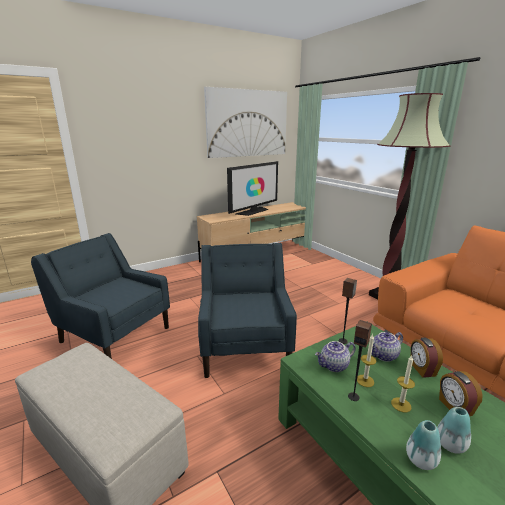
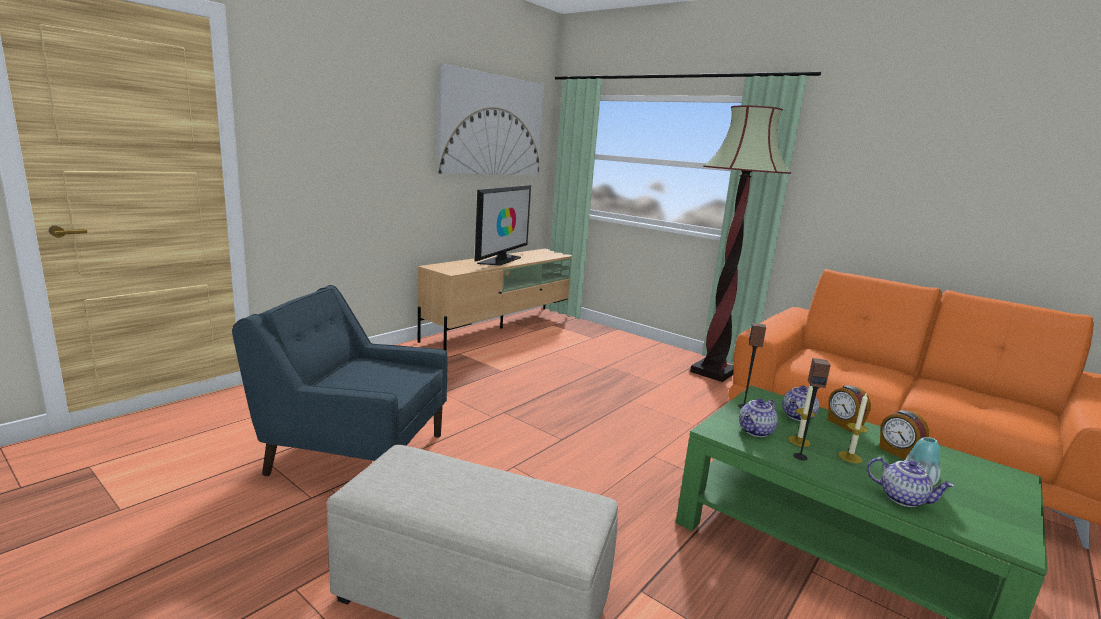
camera: 20 degrees left, 5 degrees down
(245, 346) = (573, 446): blue armchair -> none
(420, 460) = (903, 498): vase -> teapot

